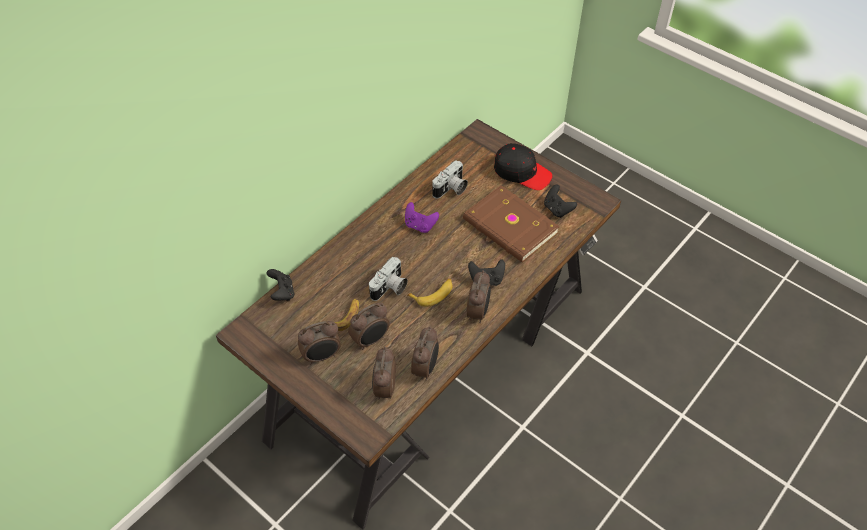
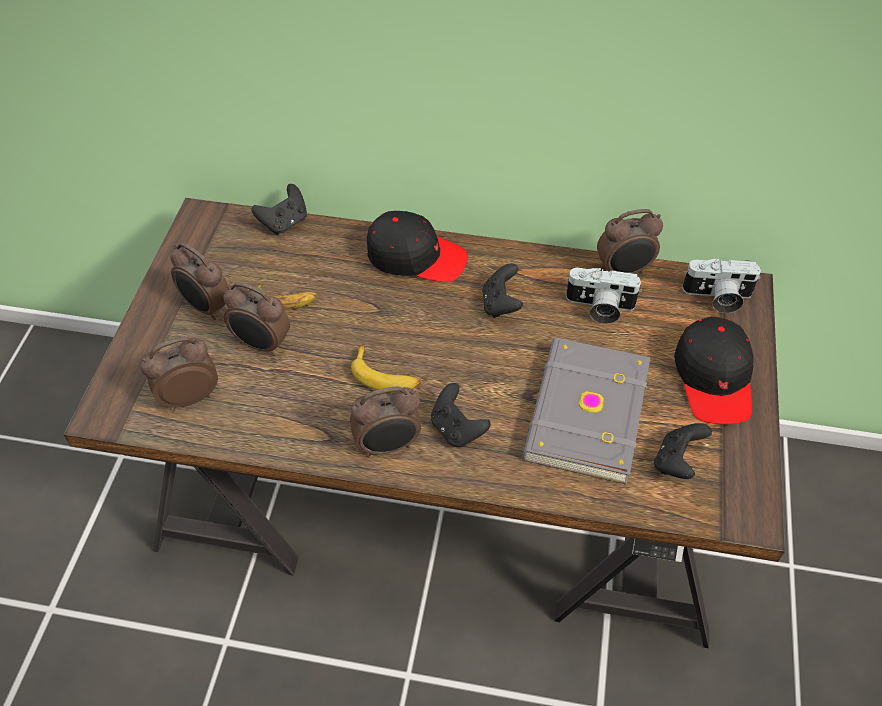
camera: 60 degrees right, 0 degrees up
(359, 244) = (416, 256): none -> black cap
(390, 288) = (363, 324): camera -> camera (717, 298)
(420, 225) = (500, 304): purple game controller -> black game controller
(426, 368) = (248, 428): alarm clock -> alarm clock (624, 271)
(509, 228) = (583, 413): brown book -> grey book

